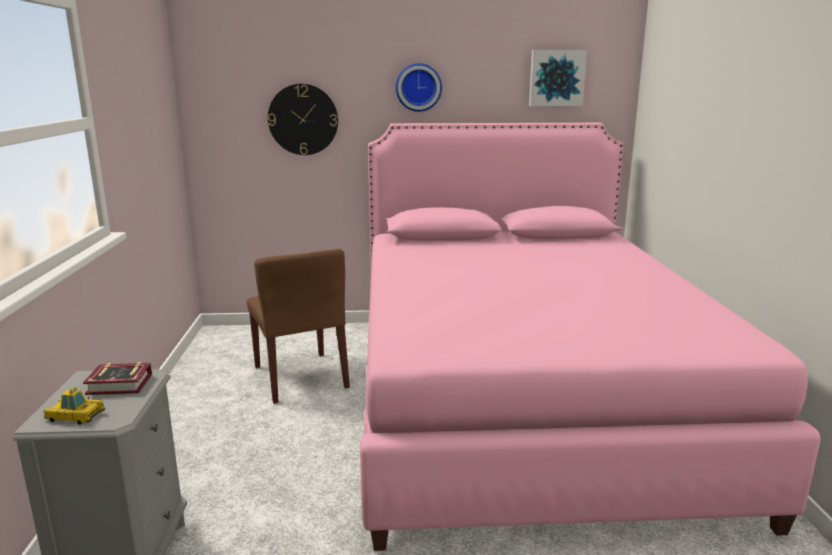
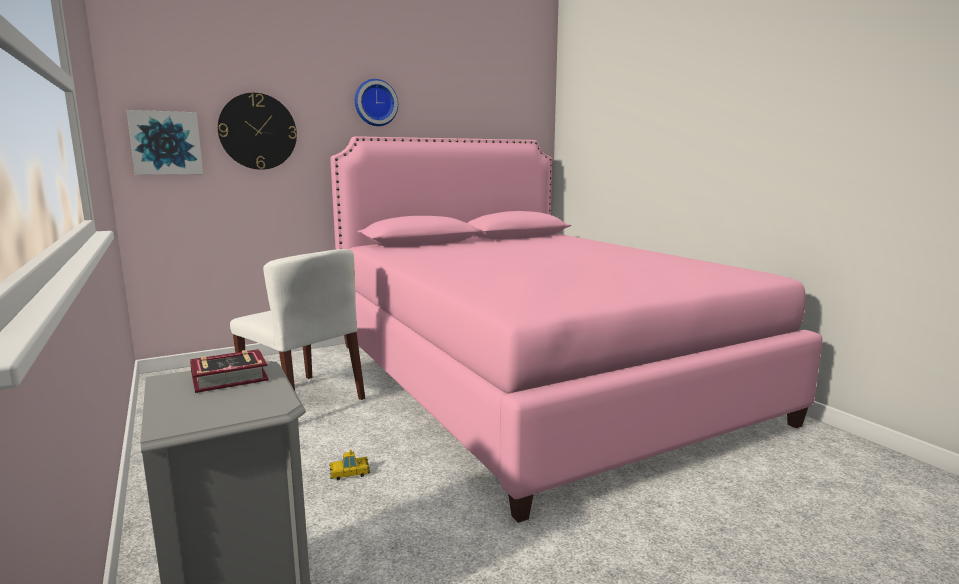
camera: 25 degrees left, 5 degrees down
(75, 416) = (211, 411): toy car -> toy car (349, 472)
(301, 377) = (304, 399): brown chair -> white chair
(556, 78) = (494, 100): picture -> picture (166, 143)

